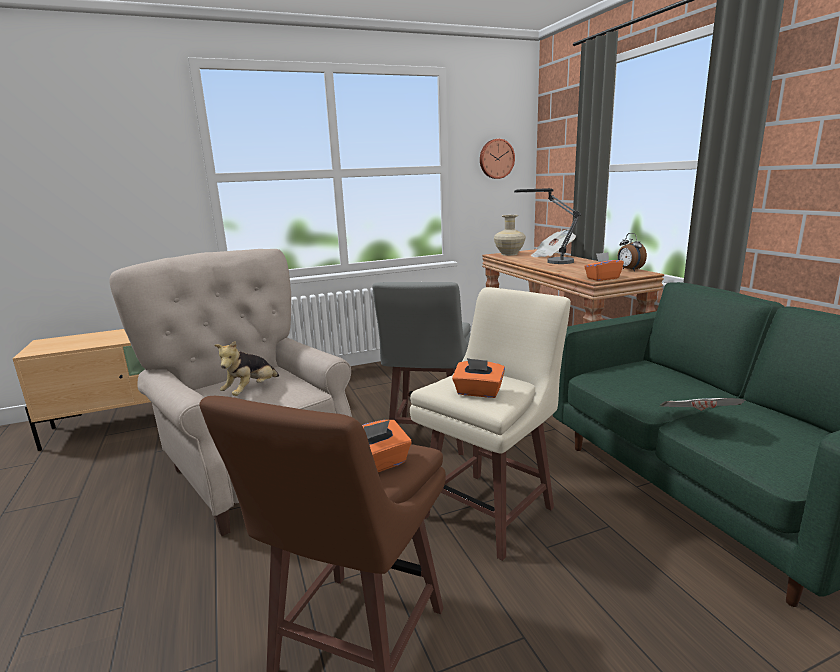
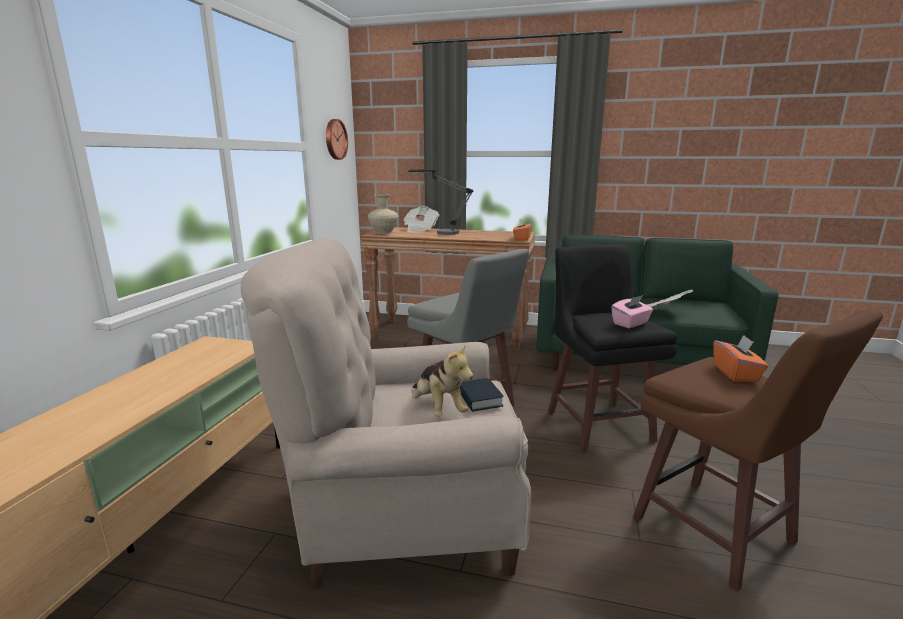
camera: 55 degrees left, 0 degrees up
(276, 397) = (479, 399): none -> book
(478, 392) = (630, 323): orange tissue box -> pink tissue box
(491, 511) = (598, 424): beige stool -> black stool
(629, 270) = (510, 232): alarm clock -> none

